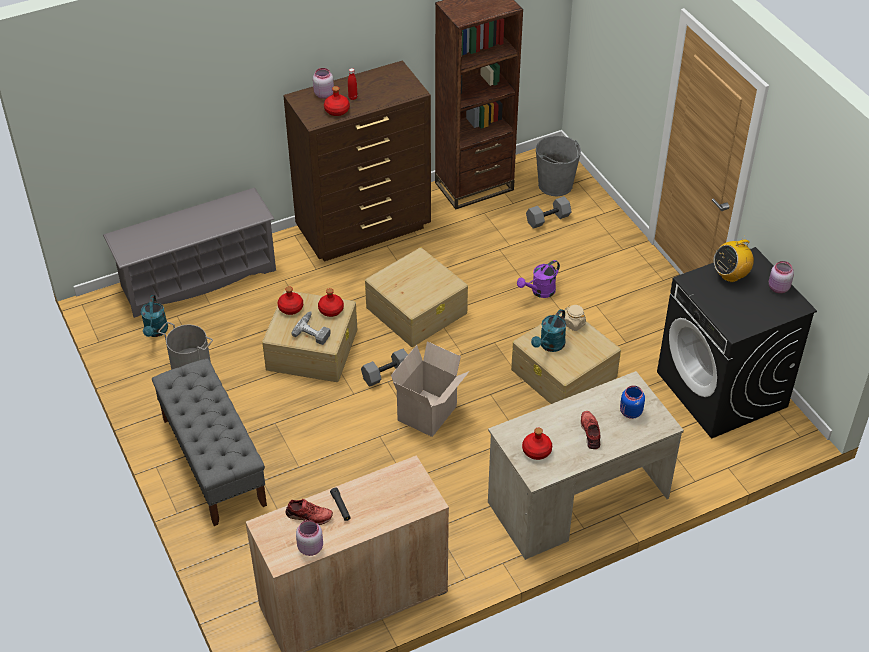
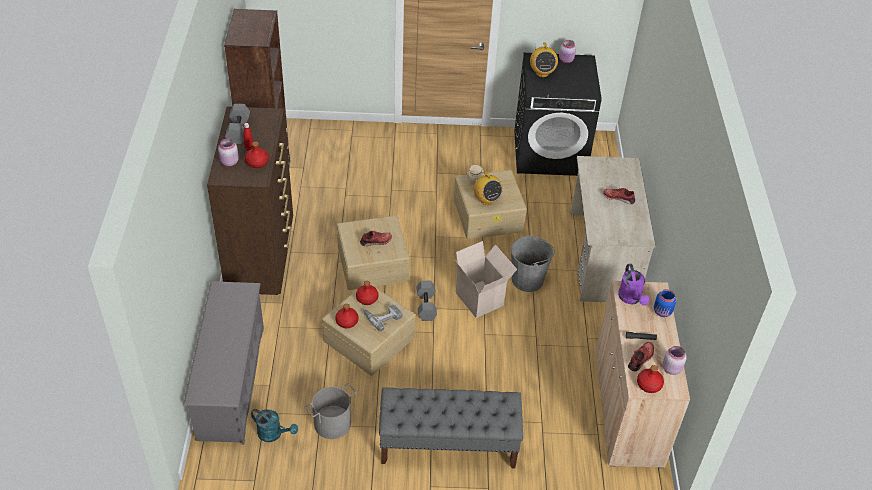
camera: 65 degrees left, 0 degrees up
(415, 284) = (376, 241): none -> red shoe
(537, 451) = (621, 228): red bottle -> red bottle (649, 384)
(540, 292) = (404, 193): purple watering can -> purple watering can (631, 299)
(548, 218) = (334, 158): grey dumbbell -> grey dumbbell (237, 130)
(550, 346) = (486, 200): turquoise watering can -> radio
(555, 185) = (303, 139): grey bucket -> grey bucket (527, 280)
(630, 412) = (611, 173): blue jar -> blue jar (662, 312)

